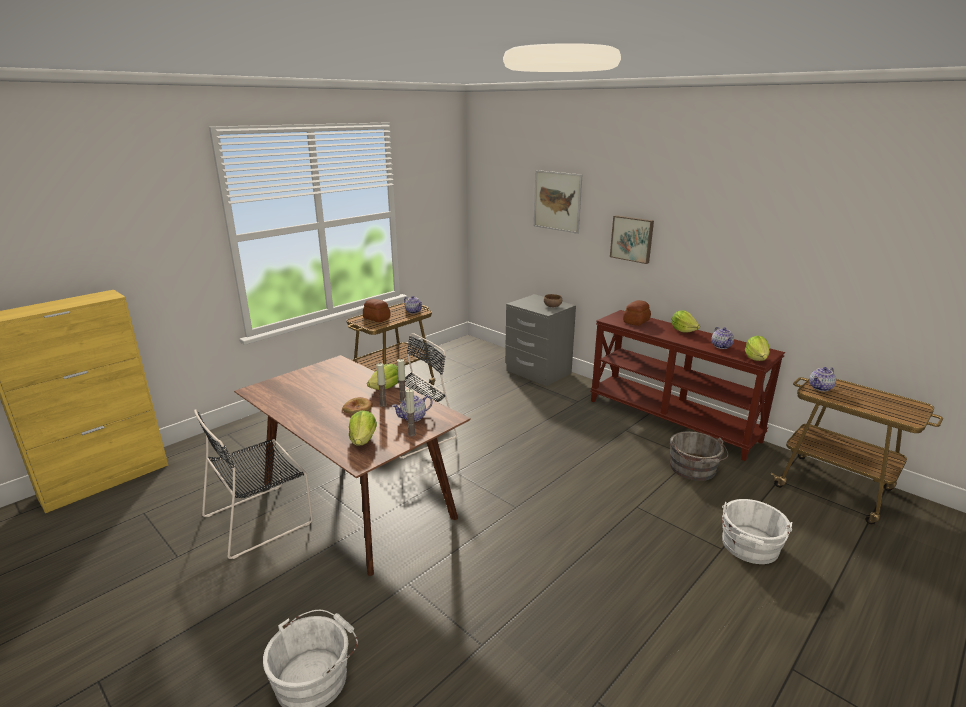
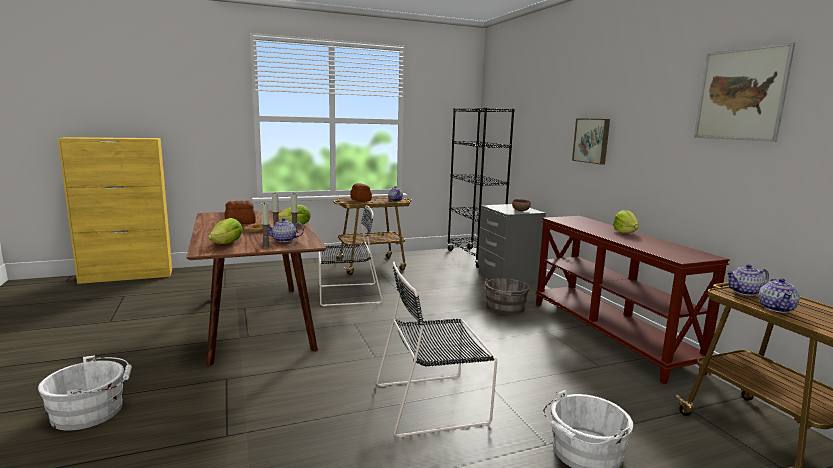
camera: 25 degrees right, 10 degrees down
(261, 518) = (184, 315): black chair -> black chair (434, 403)
(484, 351) = (474, 258): none -> black bookcase
(557, 201) = (538, 112): picture -> picture (740, 94)
(636, 321) = (583, 222): bread -> bread (240, 223)
(694, 469) = (590, 375): grey bucket -> grey bucket (505, 308)
(721, 346) = (652, 245): teapot -> teapot (776, 308)
(756, 358) = (681, 257): lettuce -> none

